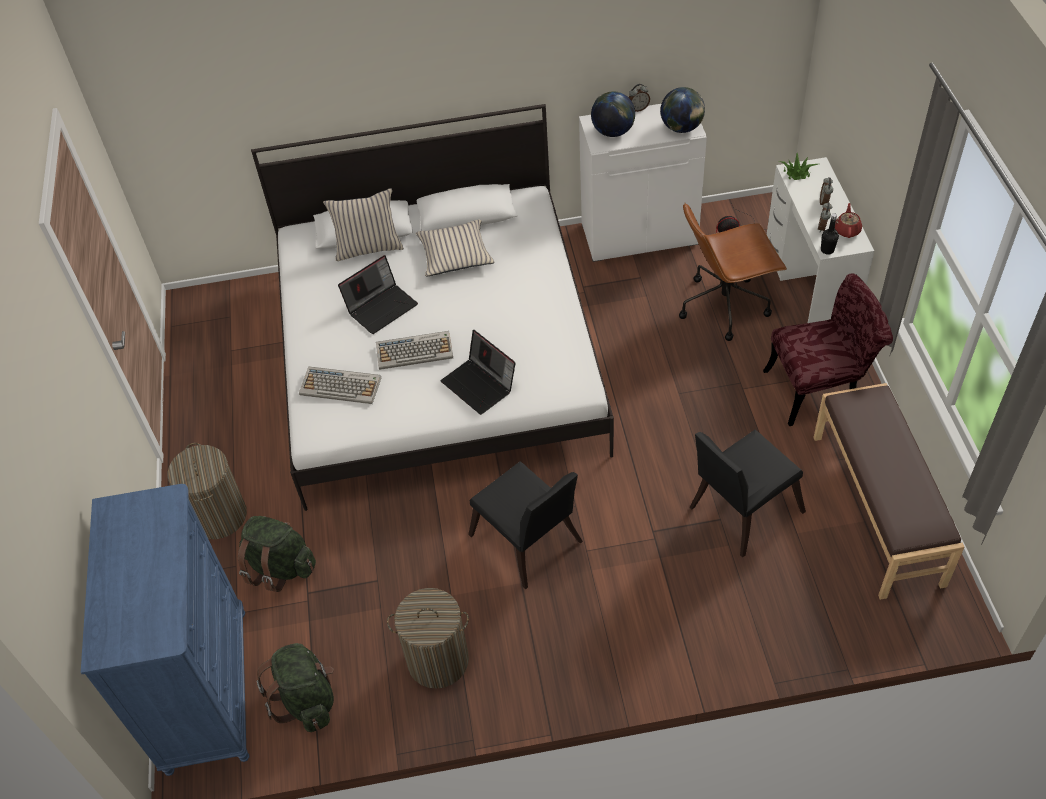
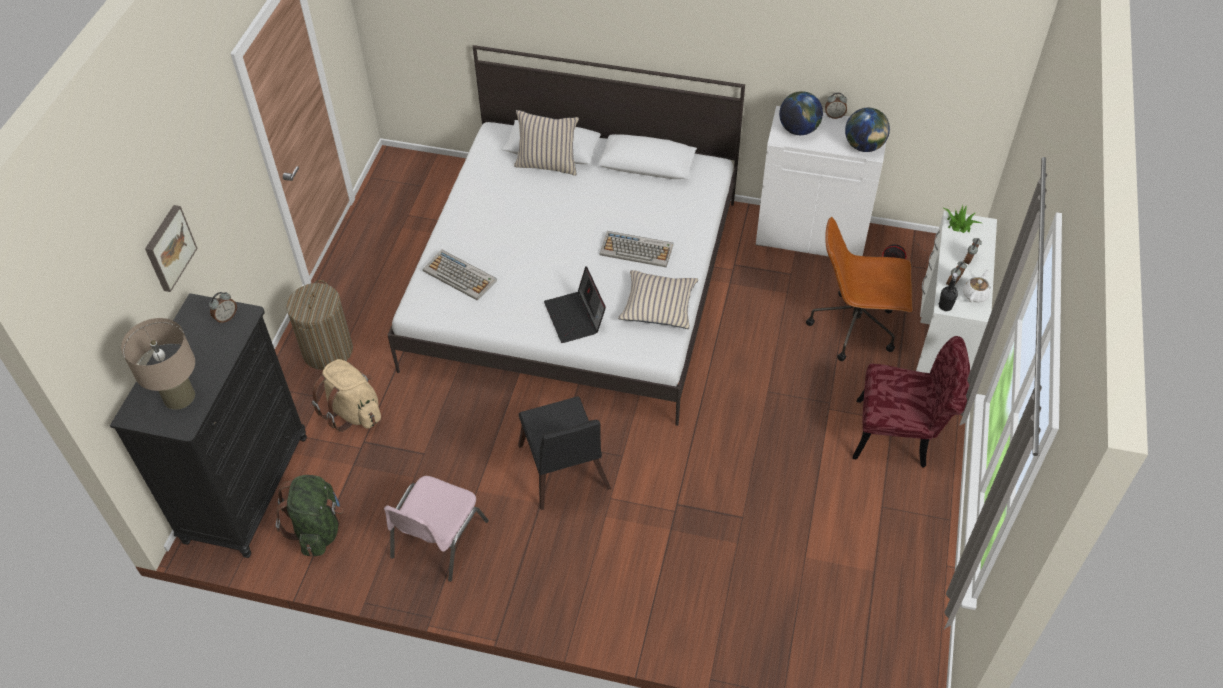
camera: 20 degrees right, 0 degrees up
(59, 455) = (168, 248): none -> picture
(144, 611) = (179, 396): none -> beige table lamp
(149, 509) = (226, 317): none -> alarm clock
(206, 690) = (246, 489): blue dresser -> black dresser
(280, 567) = (353, 412): green backpack -> beige backpack
(381, 307) = (530, 219): laptop -> none
(415, 351) = (537, 268): keyboard -> keyboard (637, 250)
(438, 660) = (437, 540): laundry basket -> pink chair
(455, 254) = (617, 195): beige pillow -> beige pillow (658, 305)
(740, 512) = (764, 518): black chair -> none
(847, 230) = (975, 294): red teapot -> white teapot
(878, 508) = (893, 564): brown bench -> none

